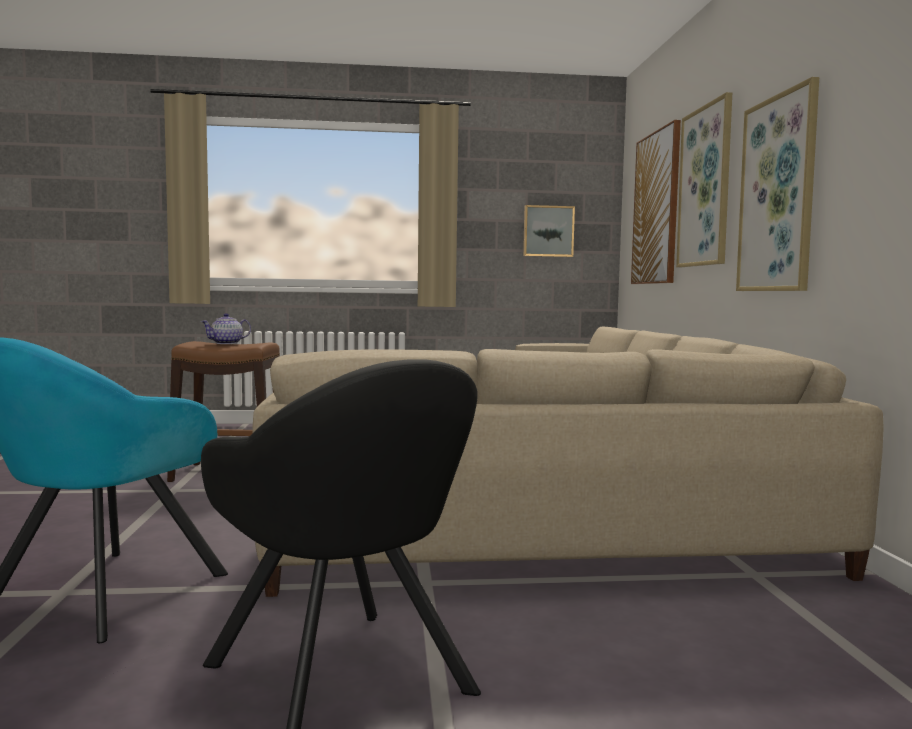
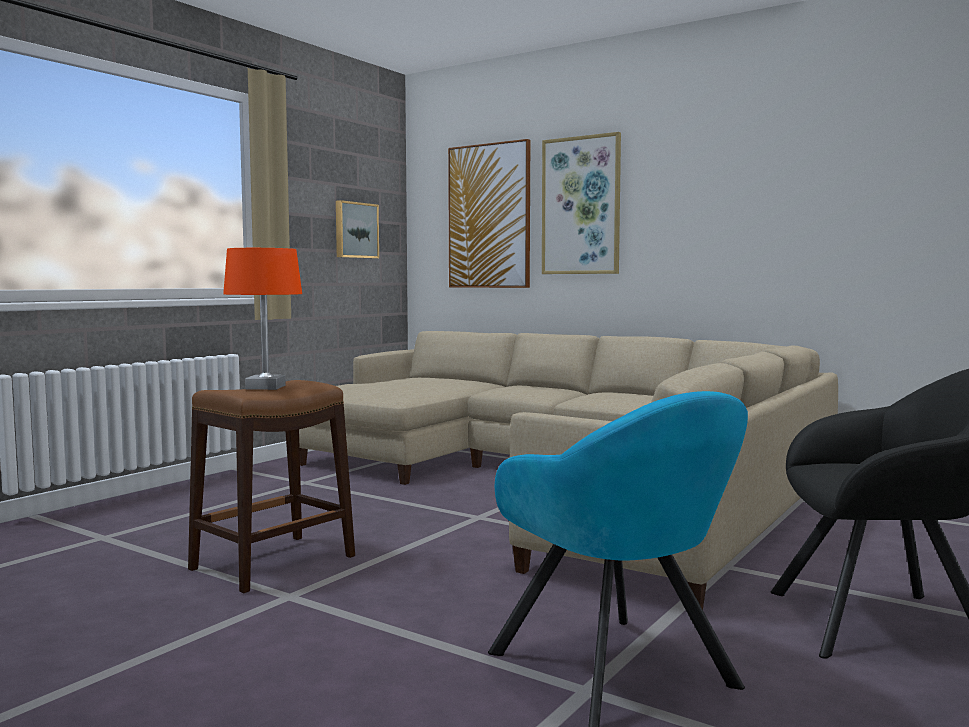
camera: 50 degrees left, 0 degrees up
(227, 343) = (266, 387): teapot -> orange table lamp
(778, 194) = (692, 224): picture -> none

